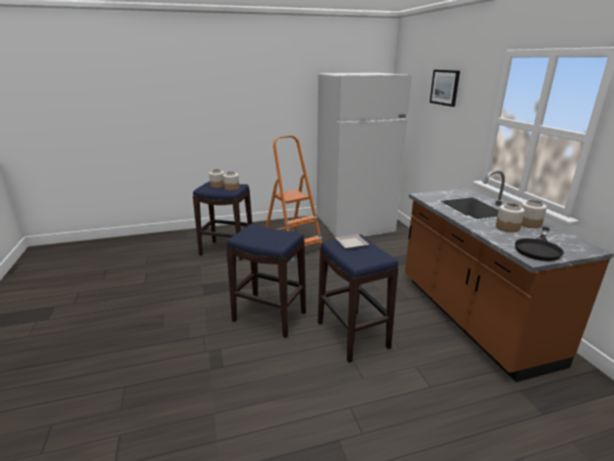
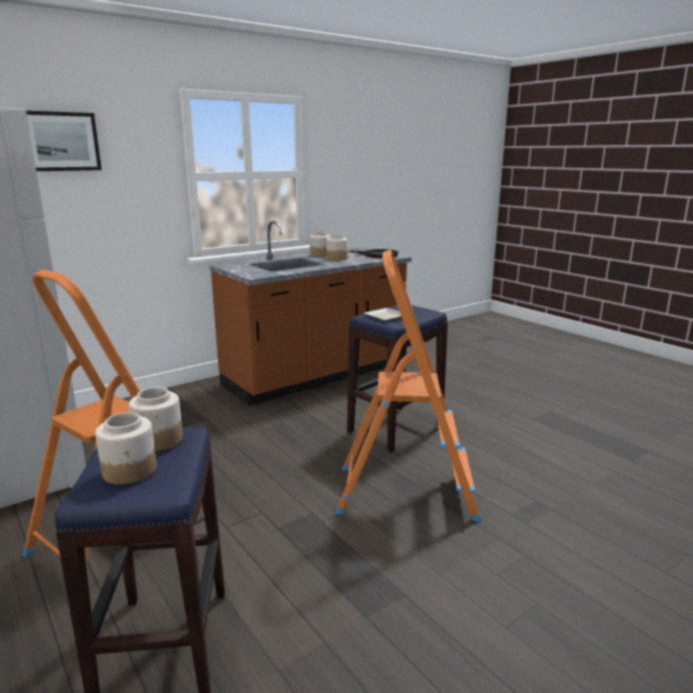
camera: 110 degrees left, 5 degrees down
(269, 317) = (408, 492): stool -> orange step ladder

